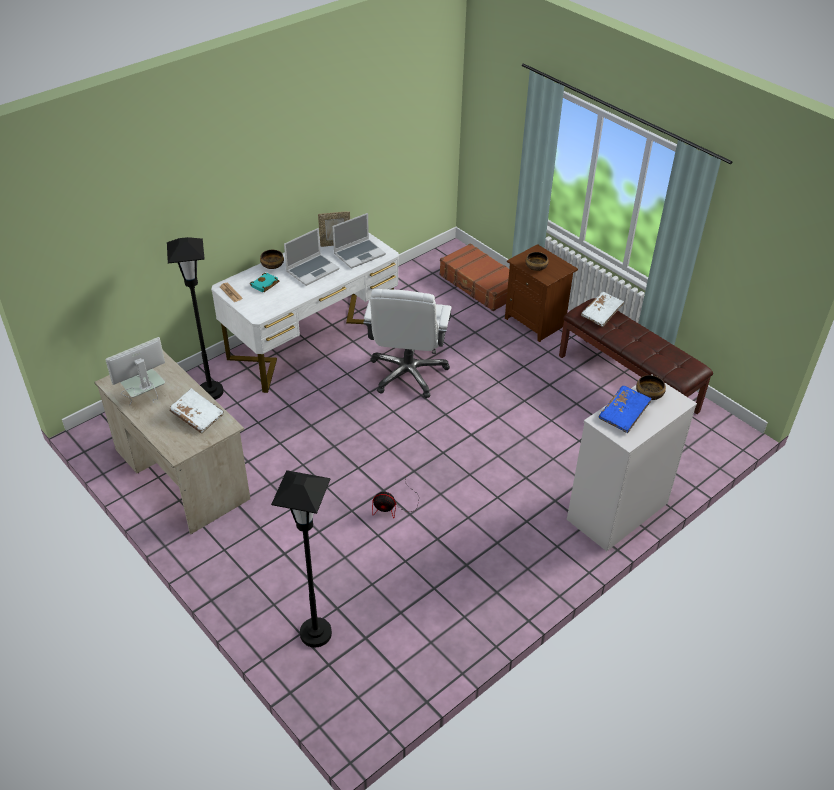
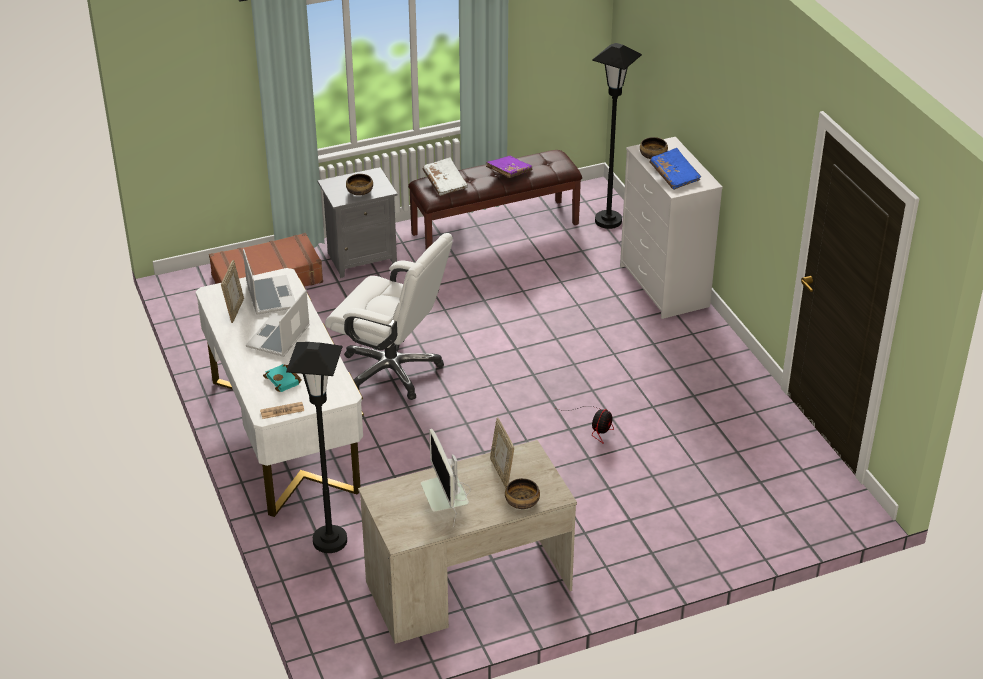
camera: 70 degrees left, 5 degrees down
(197, 416) = (501, 472): white book -> picture frame
(272, 265) = (245, 368): bowl -> bowl (521, 502)
(312, 270) = (279, 337): laptop -> laptop turned 135 degrees counterclockwise
(315, 633) = (744, 515): black floor lamp -> black floor lamp (608, 221)
(536, 322) = (361, 258): brown nightstand -> grey nightstand
(644, 345) = (509, 173): none -> purple book

